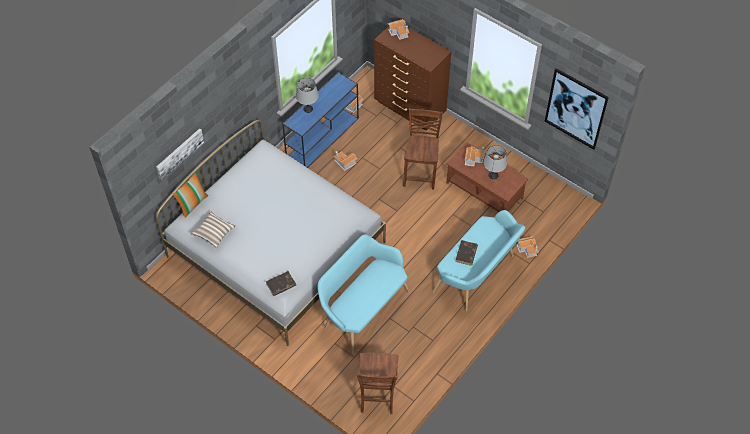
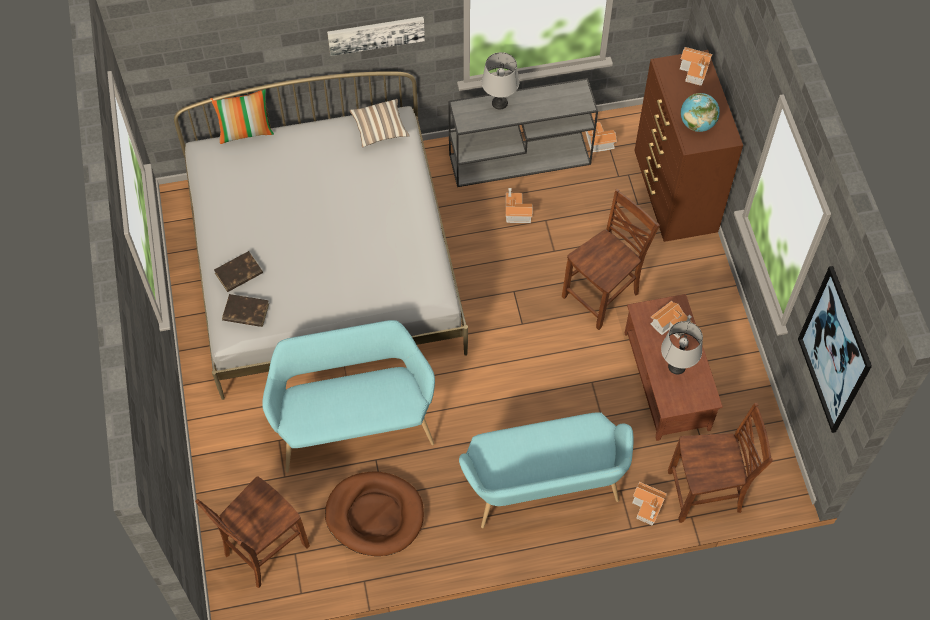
camera: 40 degrees right, 5 degrees up
(179, 153) = (237, 48): picture -> picture (376, 34)
(214, 233) = (233, 187): pillow -> pillow (380, 129)
(323, 137) = (521, 159): blue console table -> grey console table
(413, 342) = (375, 515): none -> brown dog bed
(423, 55) = (697, 124): none -> globe
(466, 254) = (526, 449): brown book -> brown book (238, 273)
(546, 226) = (706, 493): none -> brown chair

